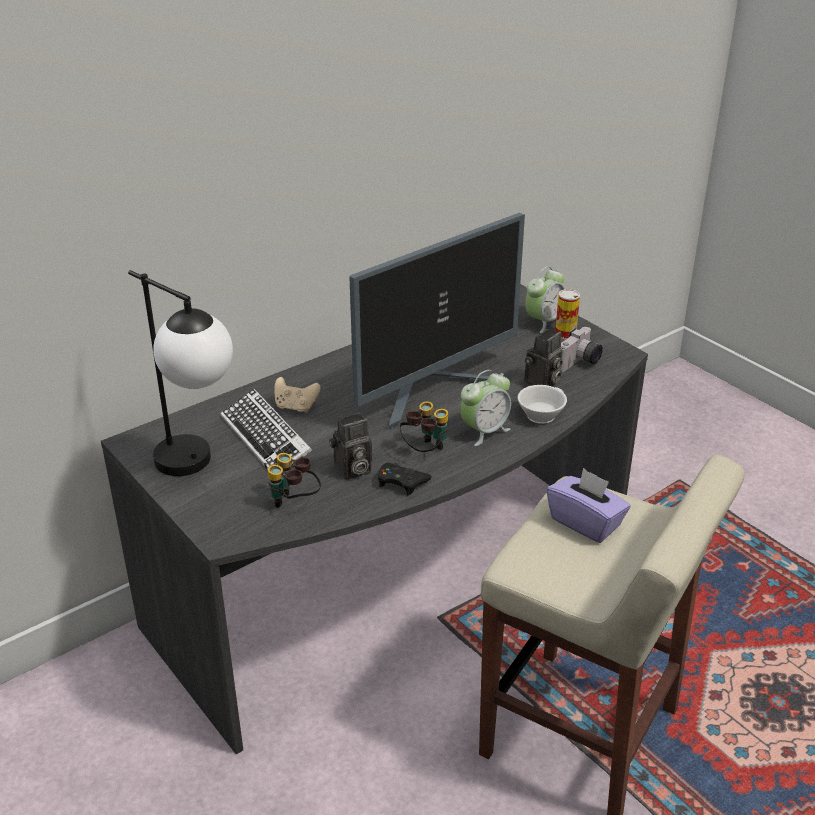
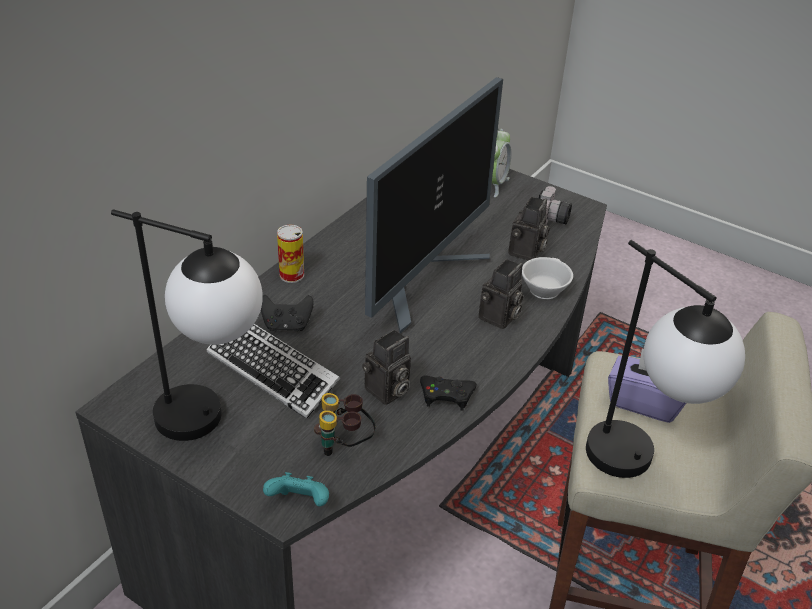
camera: 20 degrees left, 5 degrees up
(236, 536) = (299, 503): none -> turquoise game controller
(296, 407) = (287, 325): beige game controller -> black game controller
(425, 450) = (451, 352): binoculars -> none
(484, 431) = (499, 318): alarm clock -> camera
(547, 574) = (639, 470): none -> table lamp
(565, 334) = (519, 194): can -> can (292, 275)

